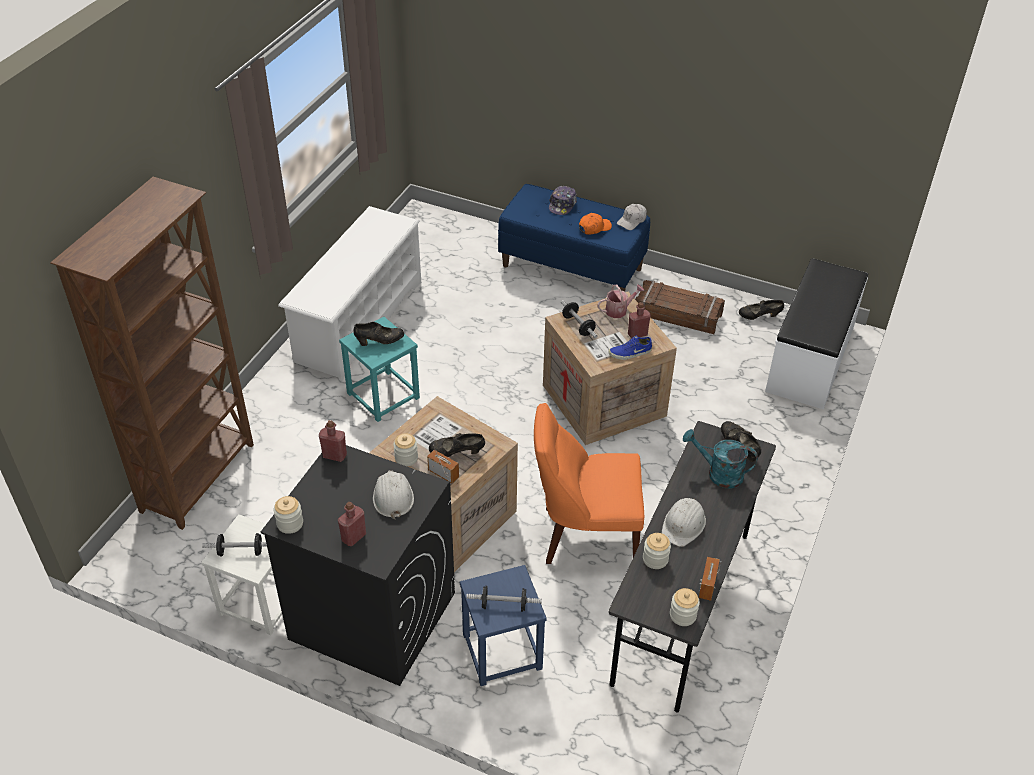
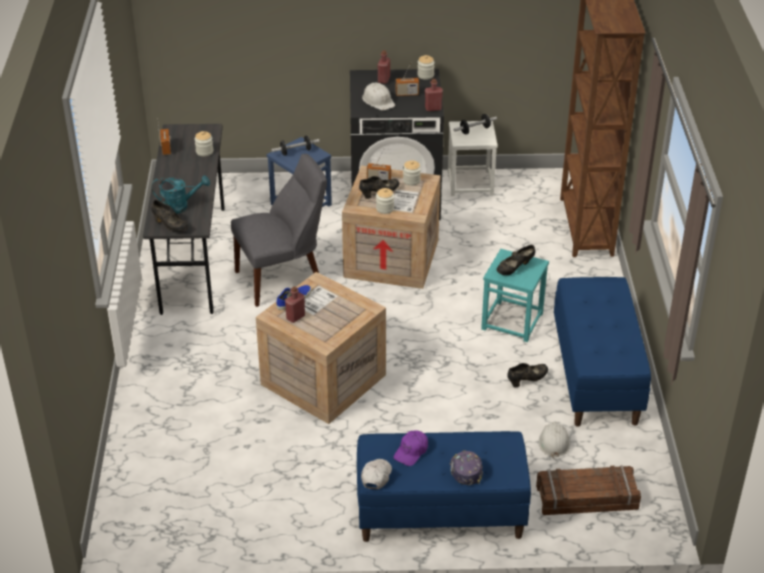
camera: 155 degrees right, 5 degrees down
(345, 495) = (407, 94): none -> radio
(359, 321) = (596, 376): white shoe rack -> blue bench
(578, 326) = (352, 308): dumbbell -> none
(585, 535) = (283, 278): orange chair -> grey chair
(594, 228) = (411, 452): orange cap -> purple cap
(619, 310) = (324, 334): watering can -> none
(677, 313) = (296, 495): crate -> crate (587, 498)
(683, 525) = (193, 172): white hard hat -> white hard hat (554, 442)
(683, 615) = (176, 132): jar -> jar (385, 209)
(759, 316) = (205, 524): black shoe -> black shoe (527, 380)
(811, 359) = (137, 490): white bench -> none

